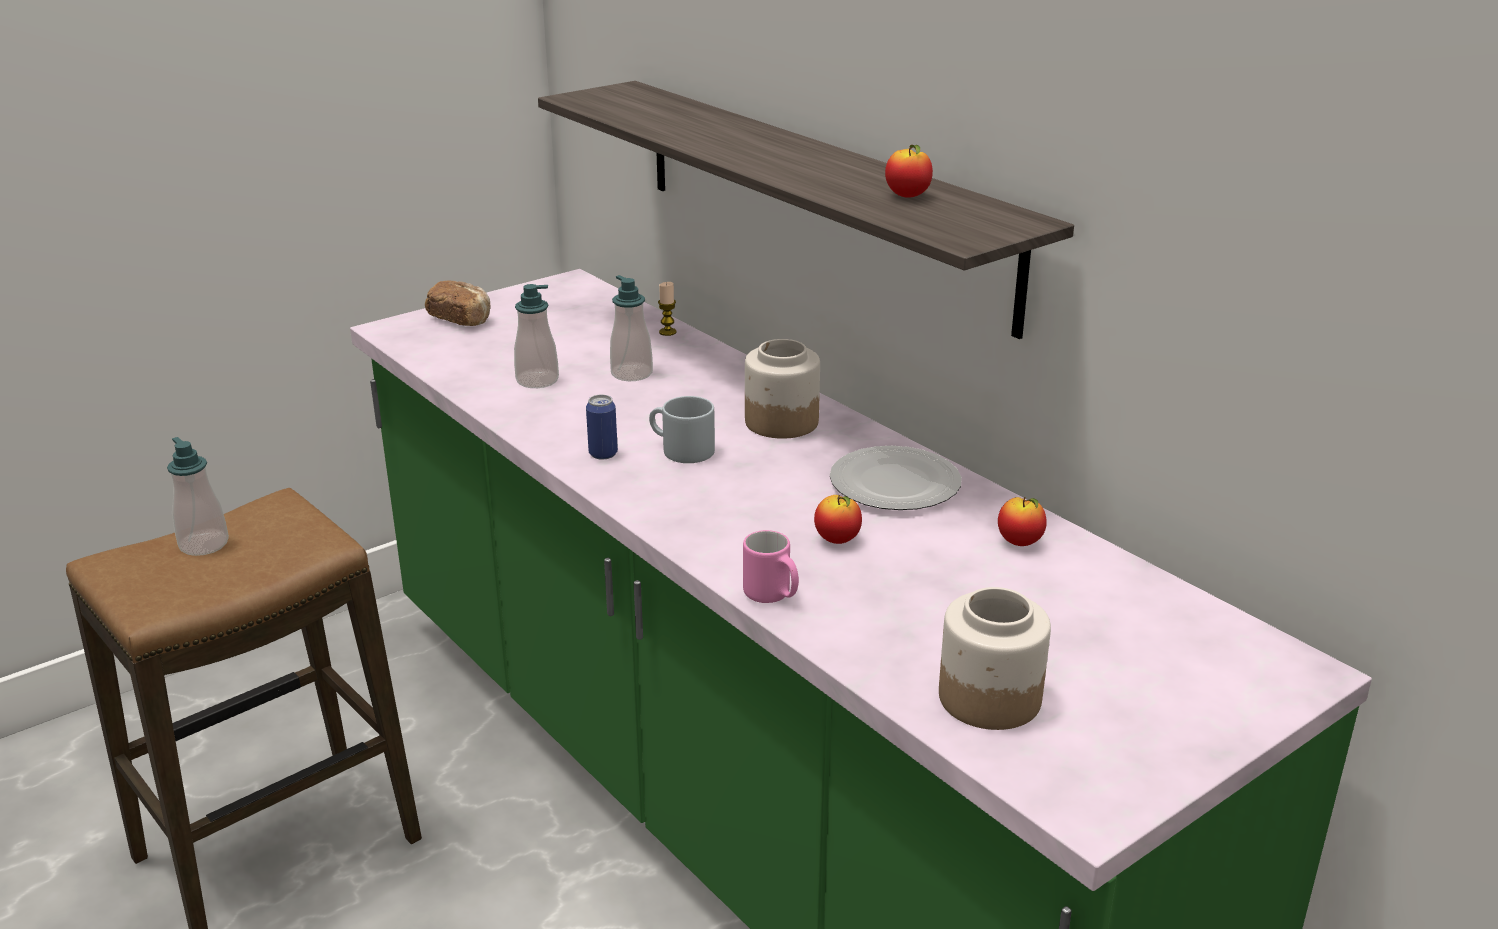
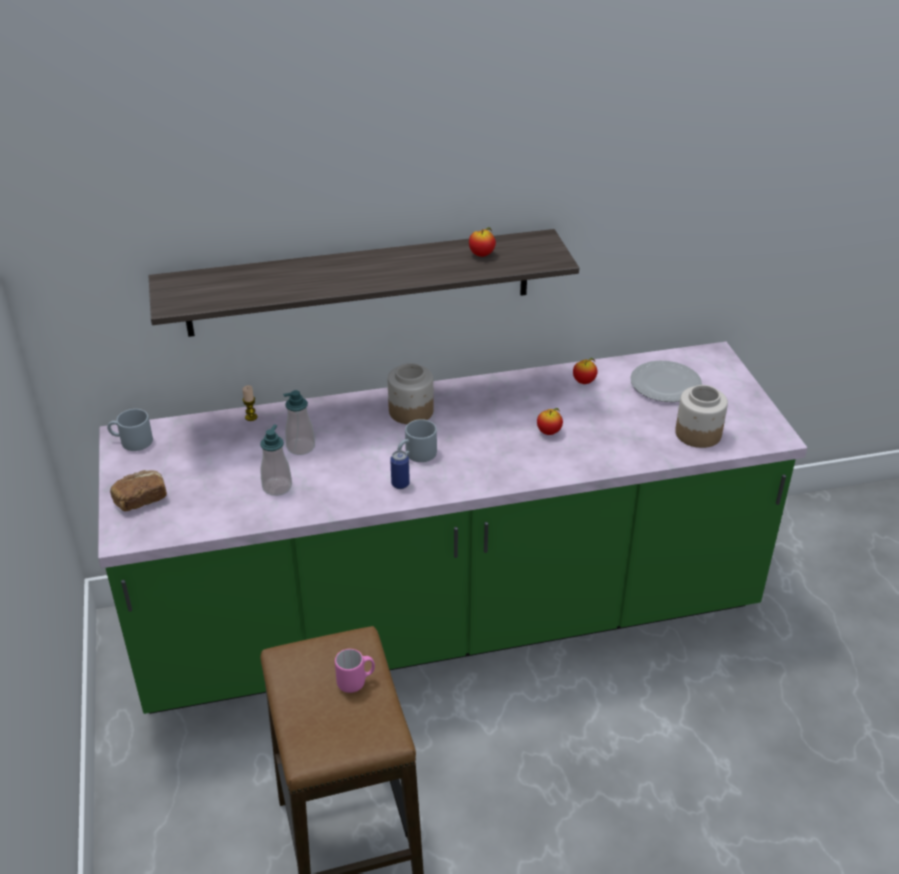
camera: 65 degrees left, 10 degrees up
(204, 544) = (312, 703): soap dispenser -> none
(563, 288) = (131, 441): none -> grey mug
(772, 596) = (587, 467): pink mug -> pink mug (356, 681)
(896, 483) = (505, 396): plate -> plate (665, 384)

